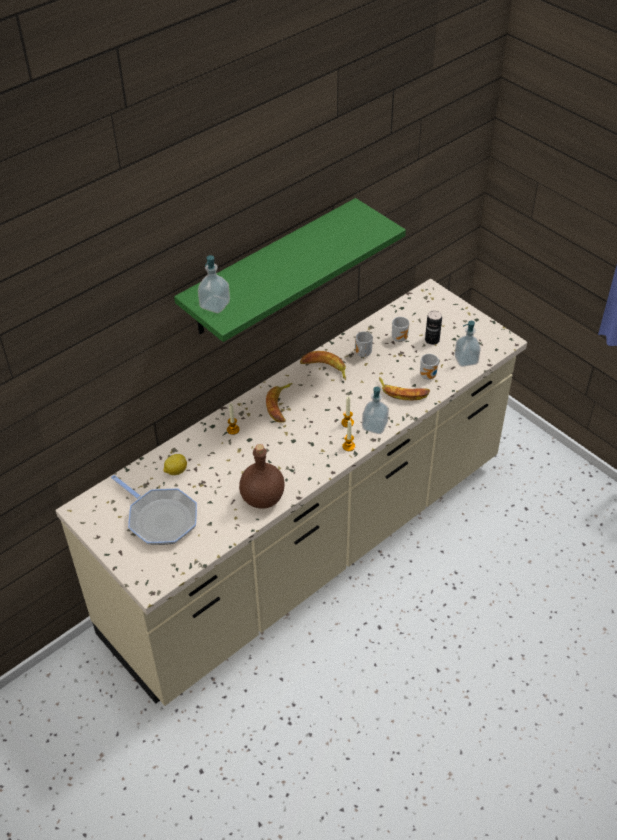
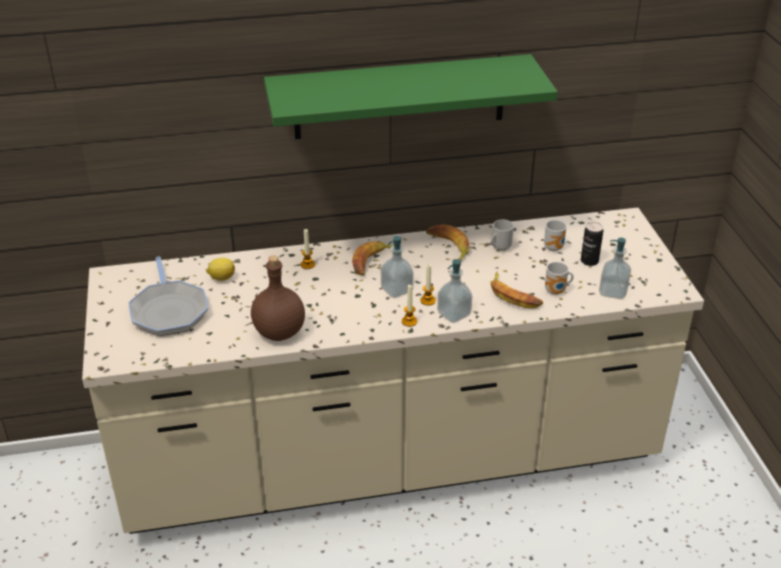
camera: 30 degrees right, 10 degrees down
(215, 305) = (292, 93): soap dispenser -> soap dispenser (396, 290)

